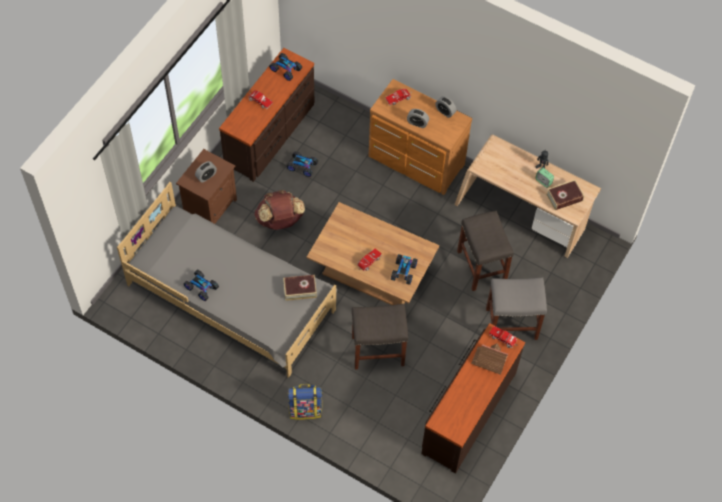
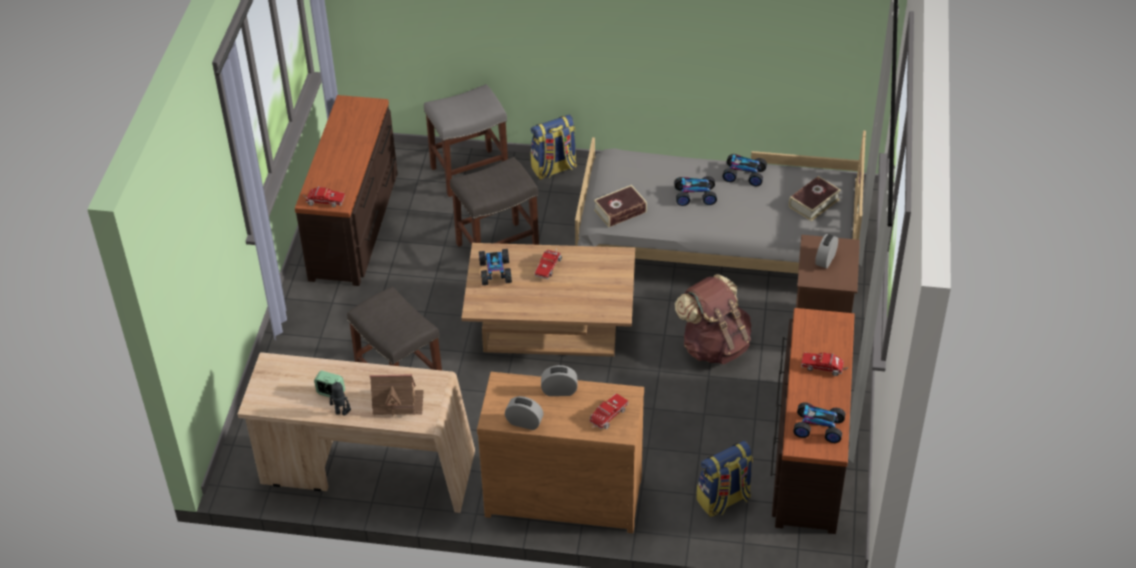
camera: 160 degrees right, 15 degrees down
(302, 166) = (730, 426): toy car -> toy car (695, 196)
(332, 126) = (723, 500): none -> backpack
(489, 360) = (334, 176): toy house -> toy house (397, 403)
(510, 324) = (333, 331): grey stool -> grey stool (470, 172)
(564, 197) = (291, 381): book -> book (814, 203)

